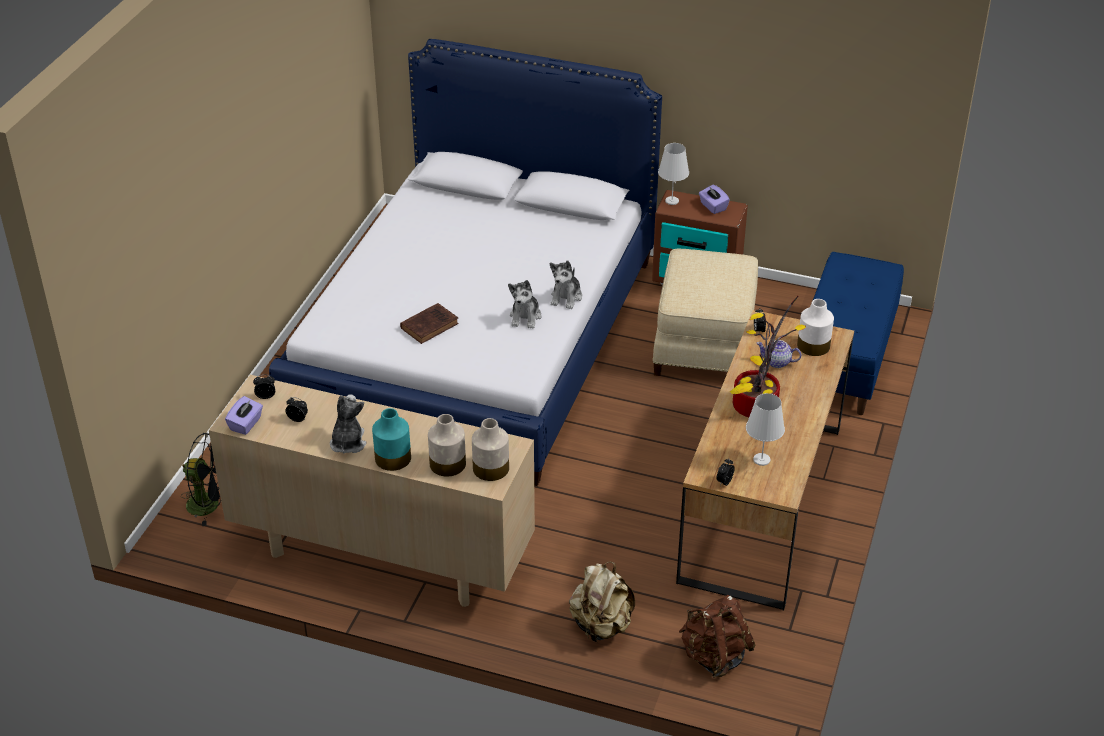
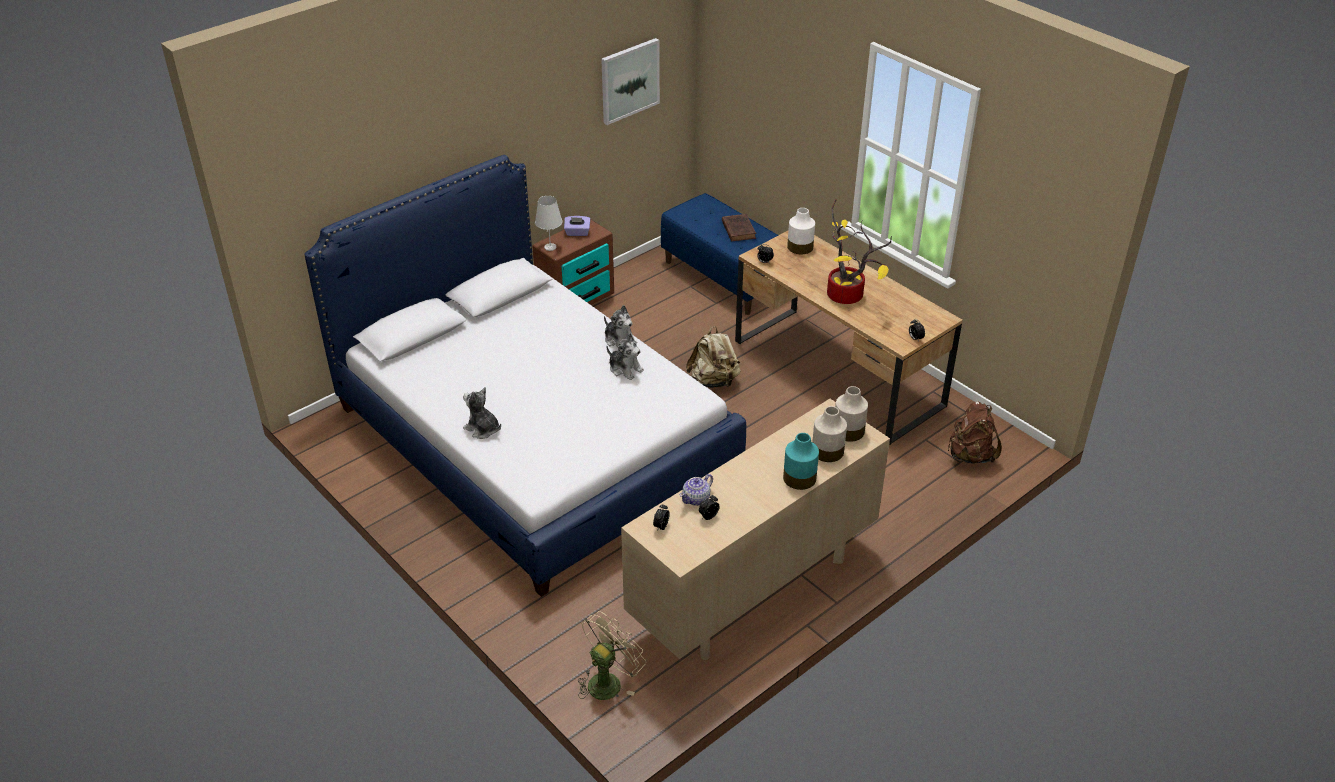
camera: 60 degrees left, 0 degrees up
(210, 505) = (608, 681): black fan -> beige fan
(246, 424) = (690, 550): purple tissue box -> none
(348, 443) = (762, 497): plush toy -> plush toy (482, 429)
(430, 325) = (590, 422): brown book -> brown book (738, 229)
(601, 626) = (908, 497): beige backpack -> beige backpack (713, 381)
(704, 346) = (652, 329): beige ottoman -> none
(762, 459) = (903, 314): white table lamp -> none
(777, 362) = (806, 268): teapot -> teapot (696, 499)
(835, 81) = (629, 80): none -> picture

